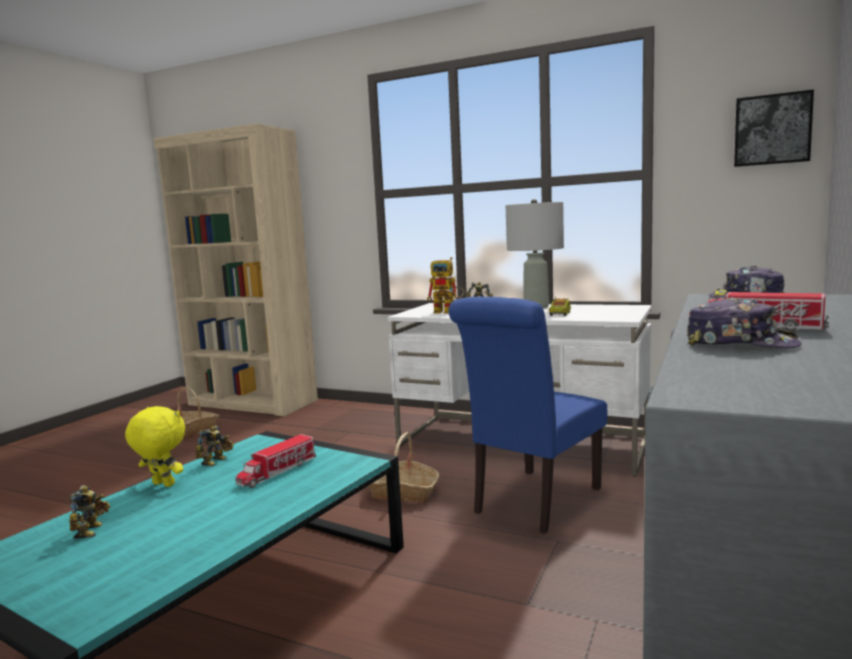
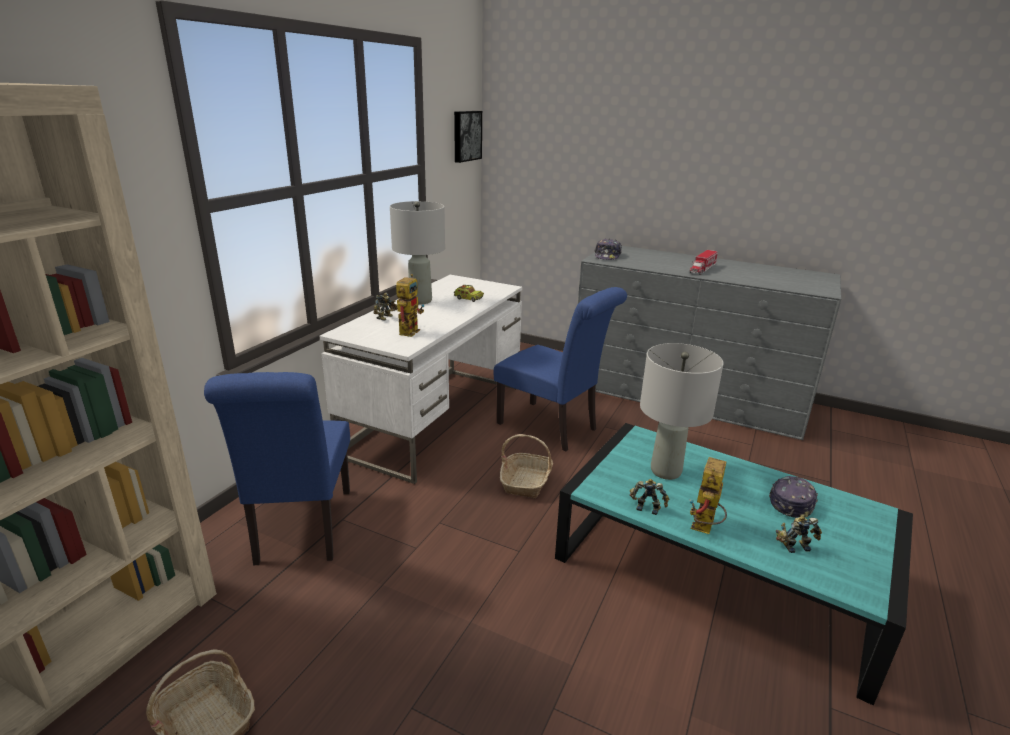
camera: 90 degrees left, 15 degrees up
(162, 485) = (704, 529): yellow plush toy -> toy robot
(277, 472) = (665, 471): toy truck -> grey table lamp
(339, 424) = (302, 530): none -> blue chair
(740, 344) = (739, 276): cap -> cap (791, 502)

